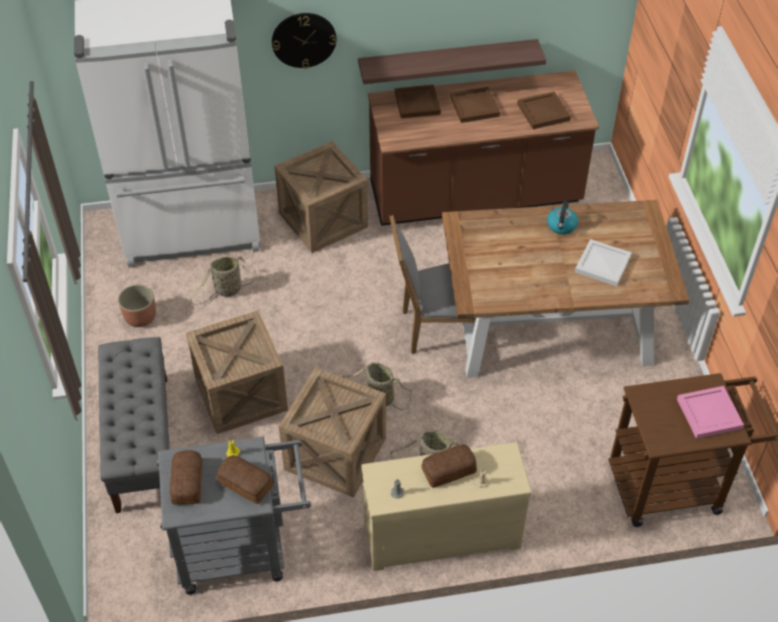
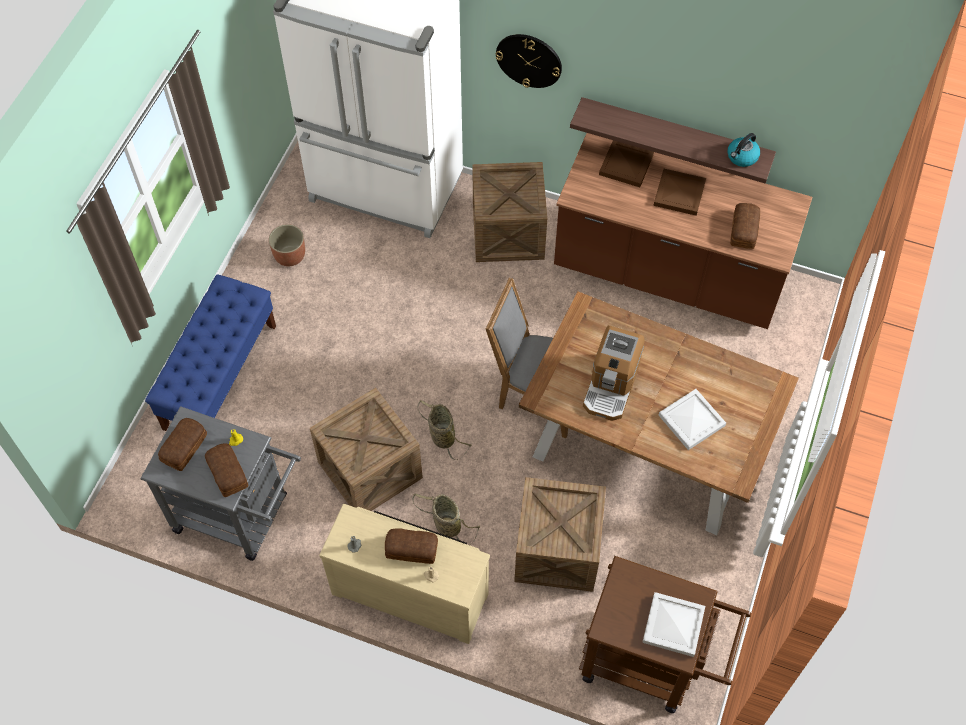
camera: 30 degrees right, 10 degrees up
(142, 442) = (220, 376): grey bench -> blue bench
(226, 291) = (377, 265): basket -> none
(241, 394) = (327, 372): crate -> crate (557, 550)
(522, 268) = (611, 386): none -> coffee machine
(543, 112) = (743, 231): brown tray -> bread
(561, 226) = (681, 361): kettle -> kettle (742, 157)
(710, 414) = (674, 626): pink tray -> white tray

